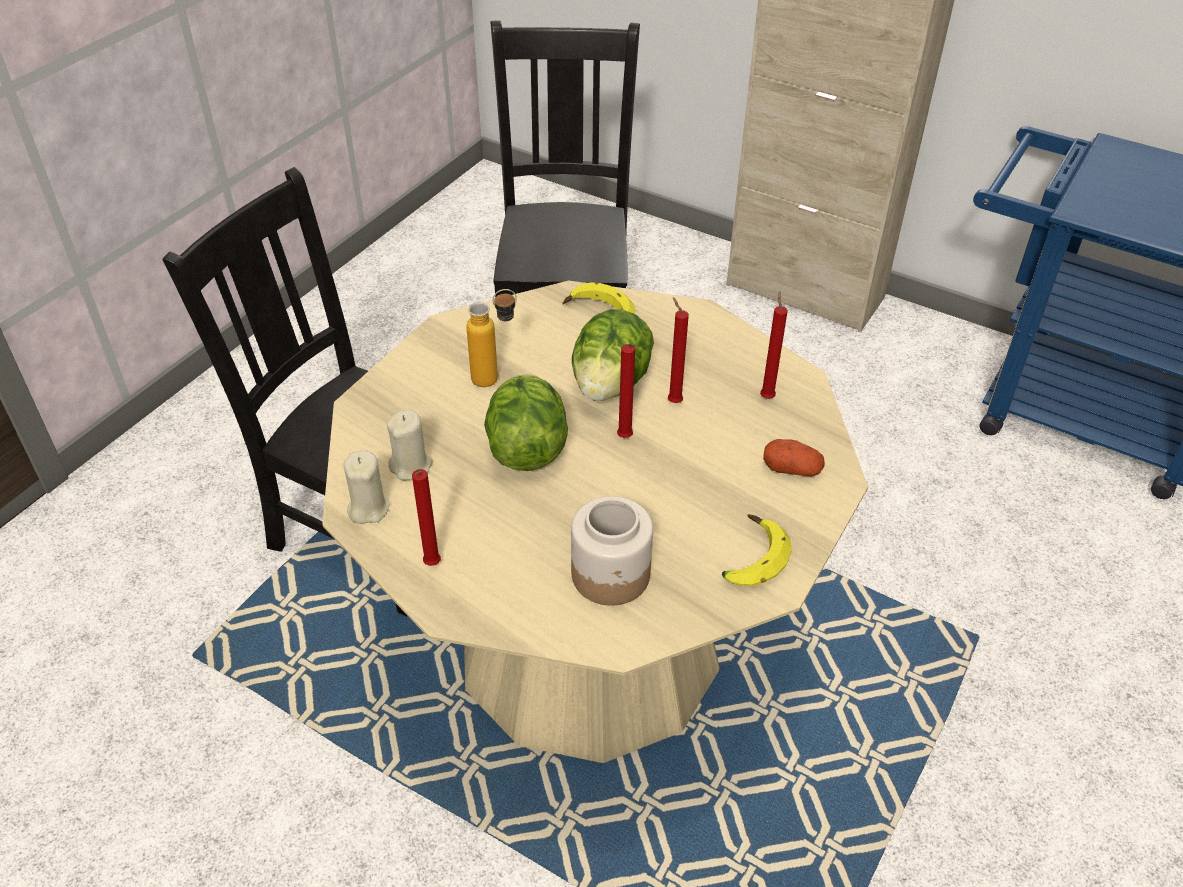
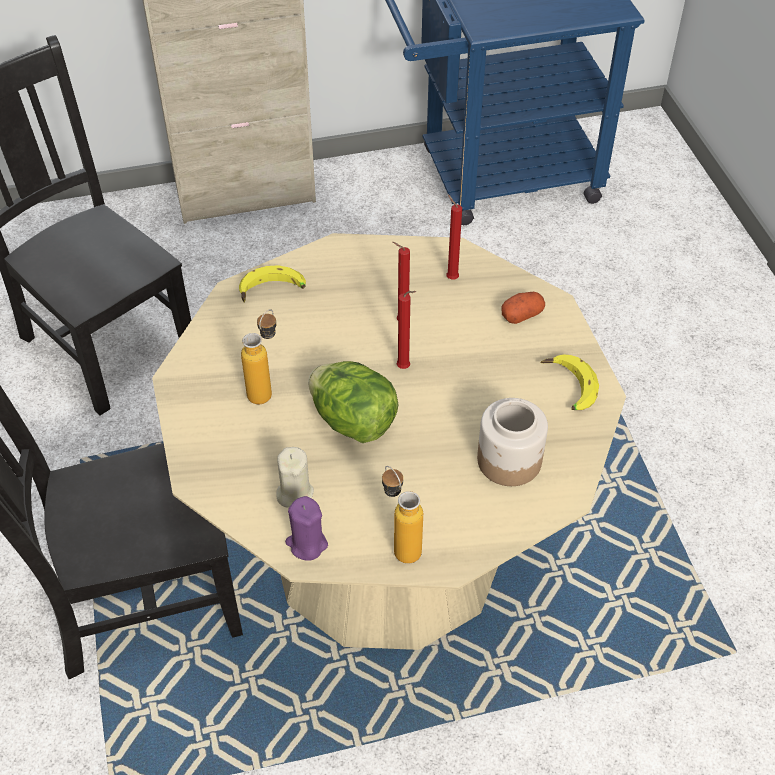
camera: 45 degrees left, 5 degrees up
(368, 508) = (307, 544): beige candle -> purple candle
(431, 566) = (400, 545): red candle -> bottle
(610, 384) = (347, 338): lettuce -> none

